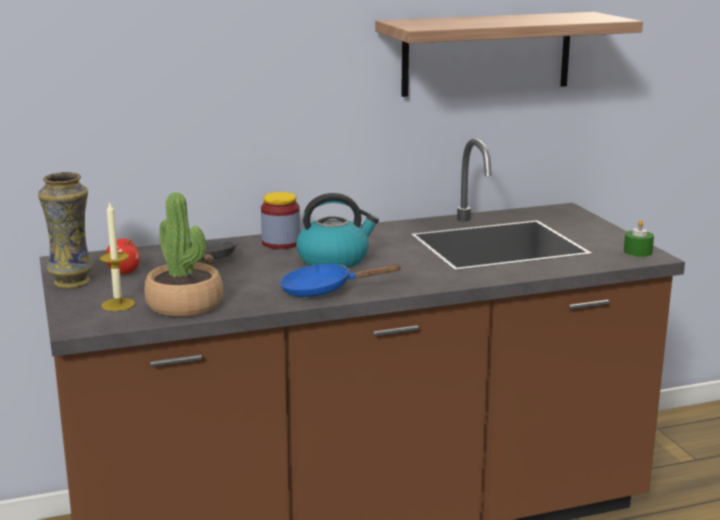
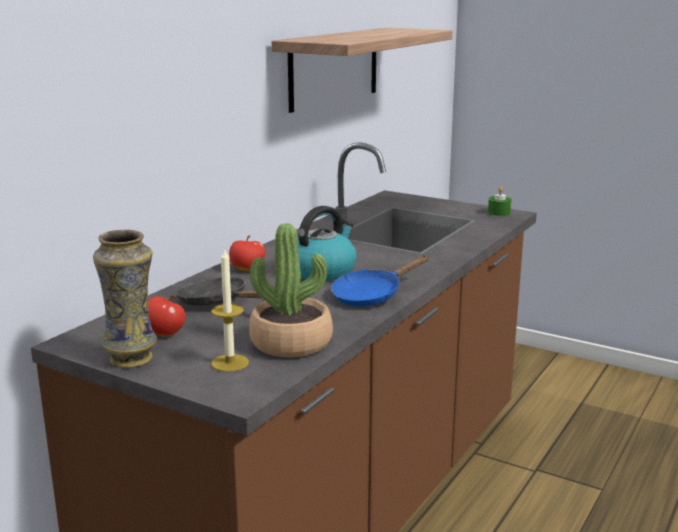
camera: 40 degrees left, 0 degrees up
(281, 243) = (247, 269): jar -> apple

